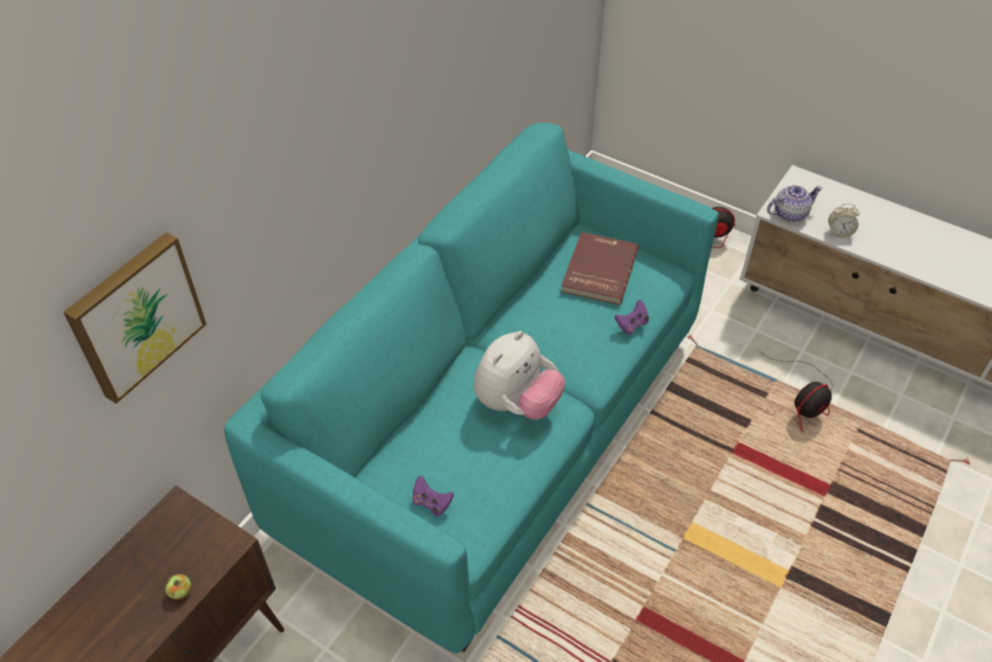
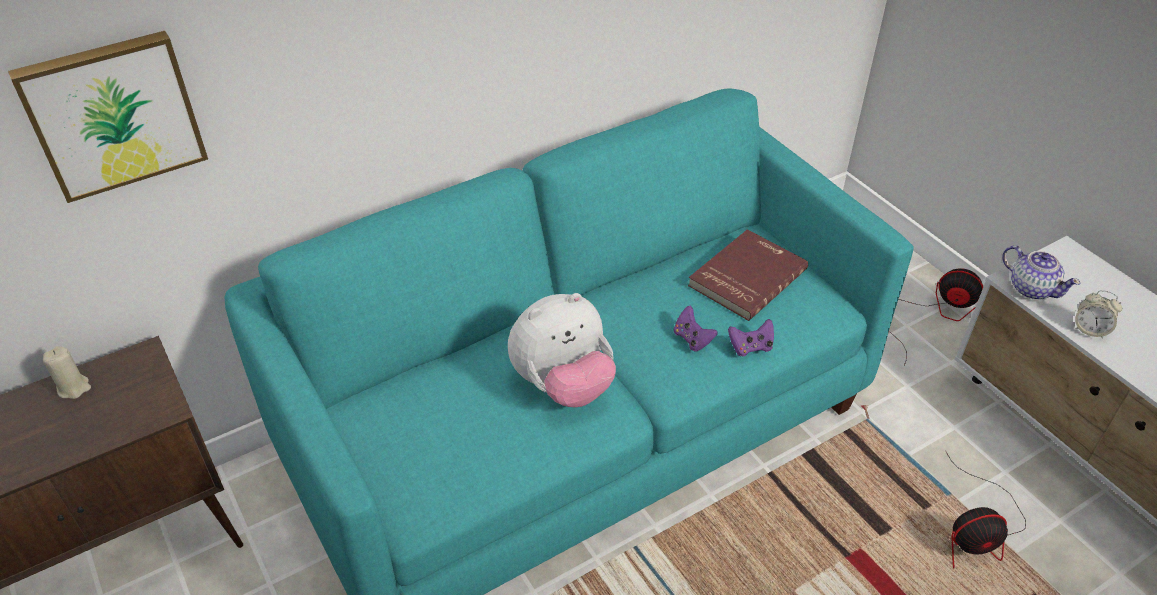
camera: 25 degrees right, 5 degrees down
(135, 556) = (74, 387): none -> beige candle
(180, 592) = (87, 438): apple -> none
(431, 503) = (402, 455): purple game controller -> purple game controller (692, 339)
(789, 214) = (1031, 288): teapot -> teapot turned 45 degrees clockwise

